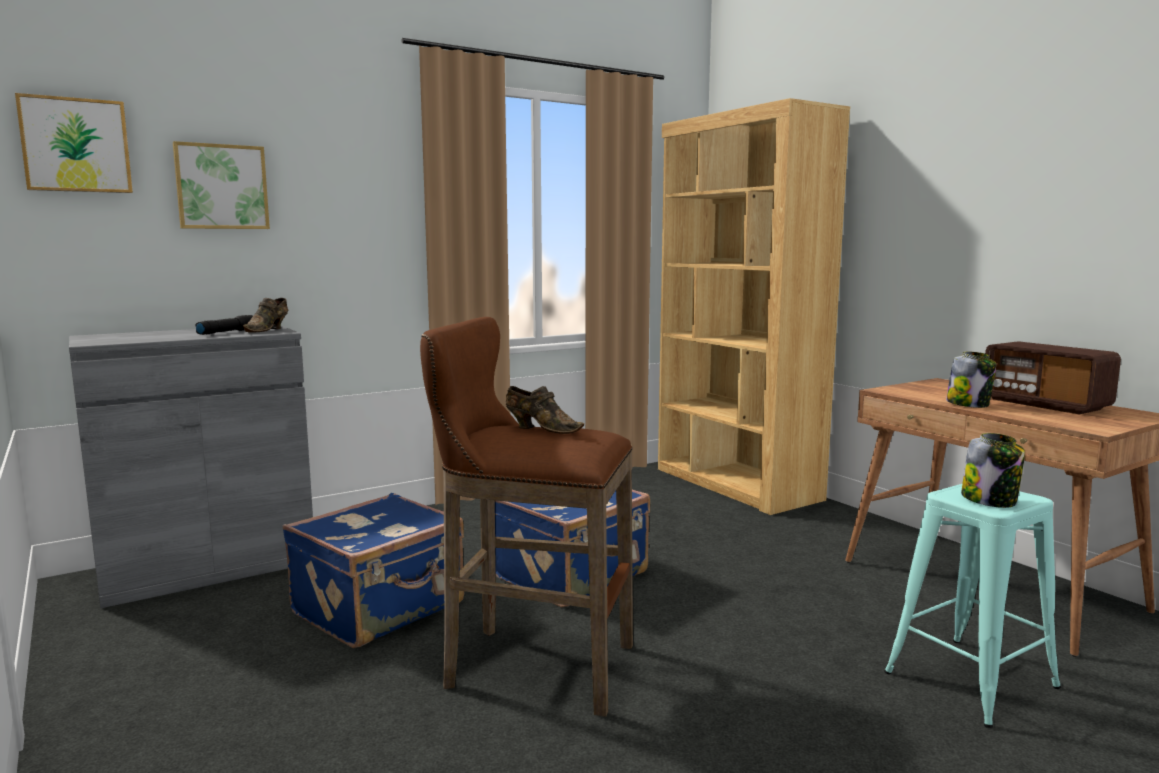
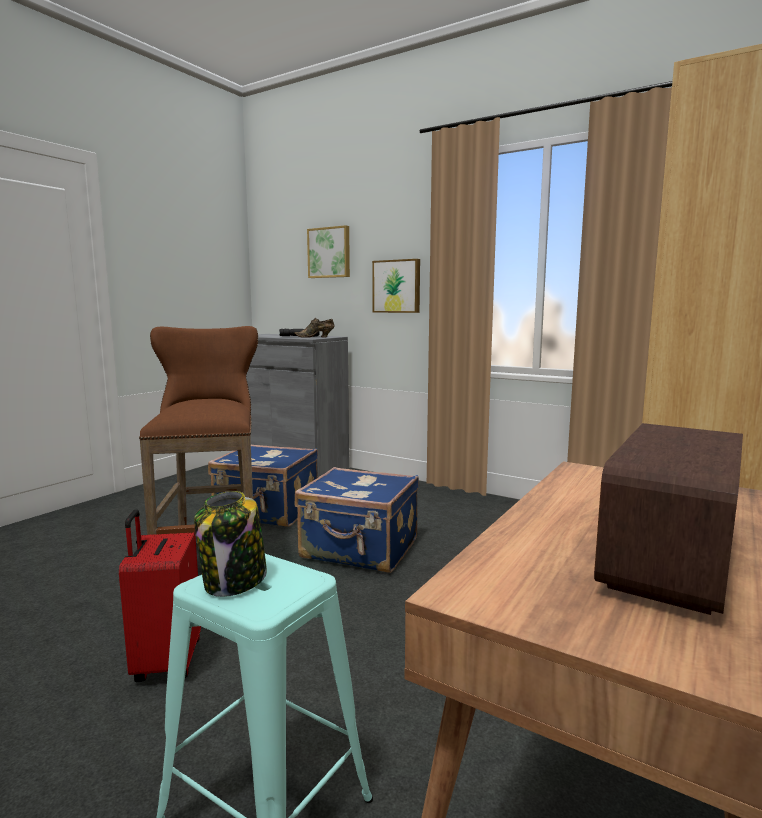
camera: 65 degrees right, 0 degrees up
(76, 145) = (276, 237): picture -> picture (397, 286)
(541, 429) = (209, 403): brown shoe -> none
(754, 713) = (166, 662): none -> red suitcase
(968, 404) = (555, 509): jar -> none

